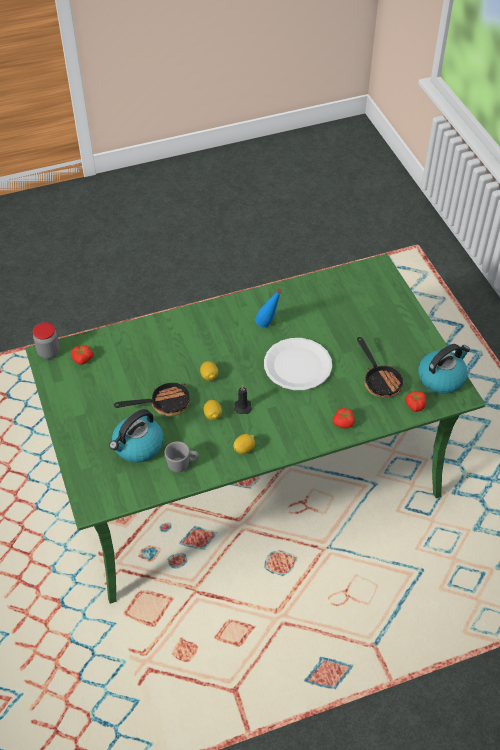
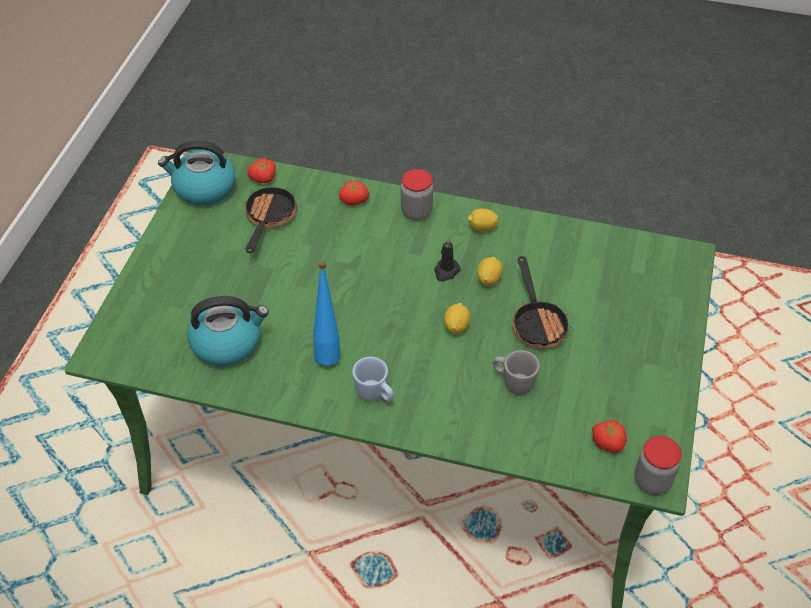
camera: 145 degrees left, 0 degrees up
(138, 446) = (600, 289): kettle -> kettle (228, 342)
(163, 404) = (537, 322): frying pan -> frying pan turned 120 degrees counterclockwise
(182, 465) = (562, 246): grey mug -> grey mug (513, 382)
(222, 319) = (375, 394): none -> blue mug
(296, 436) = (416, 212): none -> jar
(297, 365) = (340, 283): white plate -> none

